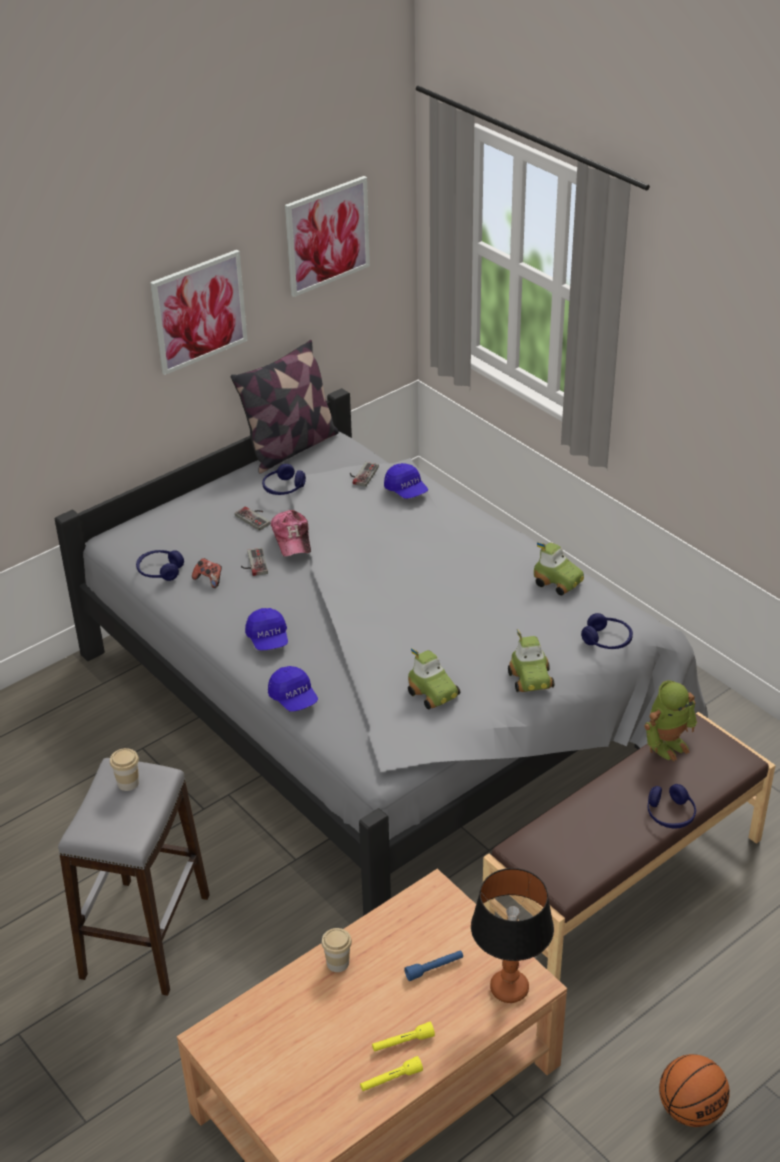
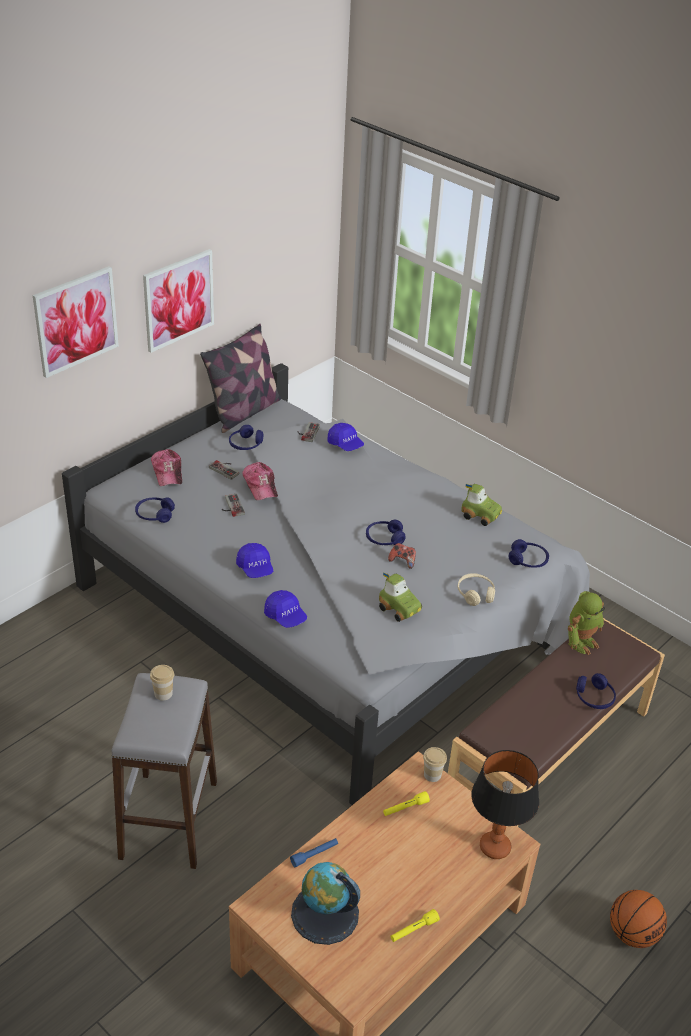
camera: 10 degrees left, 0 degrees up
(185, 520) = (168, 472): none -> cap
(209, 580) = (197, 521): game controller -> game controller (402, 561)
(288, 1053) = (324, 914): none -> globe
(327, 235) = (276, 238): picture -> picture (76, 321)
(337, 963) = (352, 834): cup -> cup (432, 775)
(403, 1042) = (417, 898): yellow flashlight -> yellow flashlight (405, 808)
(431, 608) = (384, 539): none -> blue headphones
(434, 968) = (431, 834): blue flashlight -> blue flashlight (314, 855)
(531, 679) = (475, 594): toy car -> beige headphones

